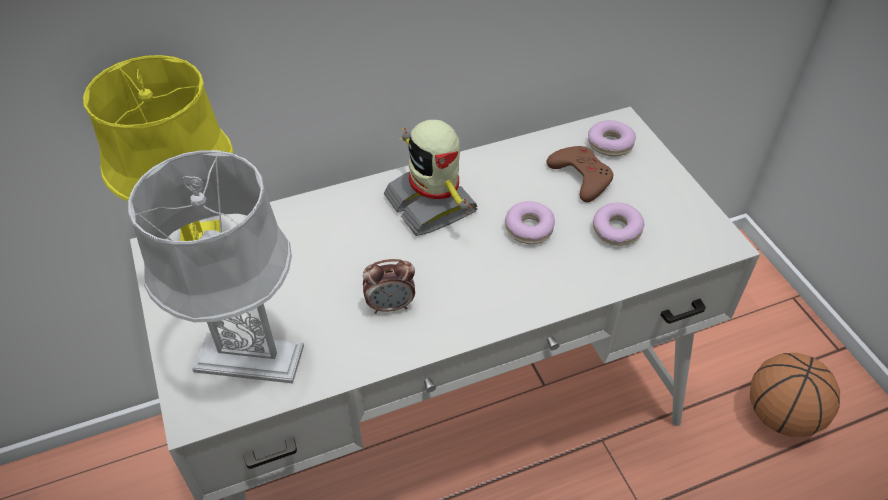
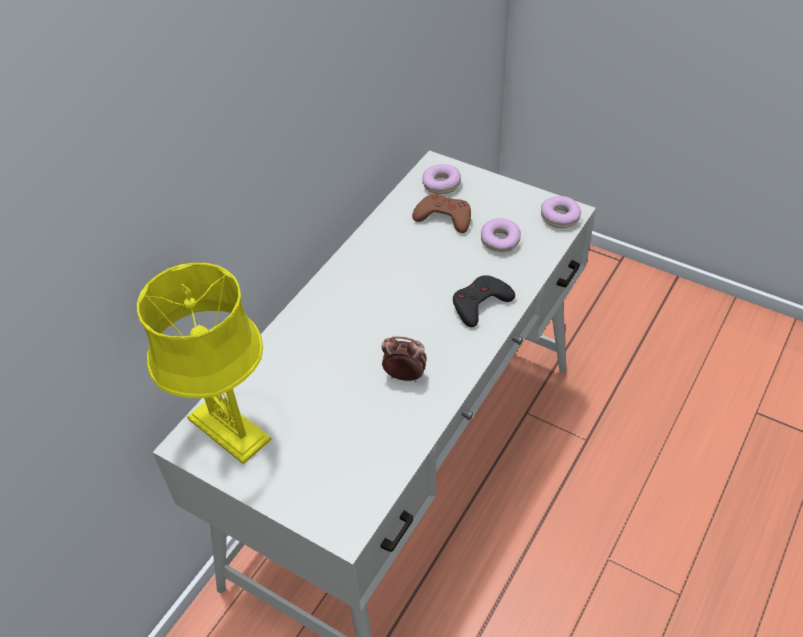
camera: 35 degrees left, 0 degrees up
(250, 358) = (344, 470): grey table lamp -> none
(390, 305) = (404, 376): alarm clock -> alarm clock turned 120 degrees counterclockwise
(432, 203) = (362, 291): toy robot -> none
(529, 228) = (444, 271): donut -> donut (560, 217)
(533, 281) = (480, 304): none -> black game controller
(780, 415) = (620, 325): basketball -> none

